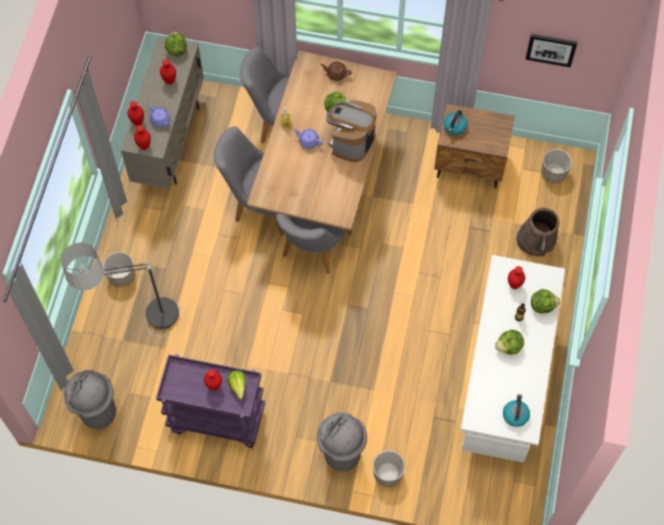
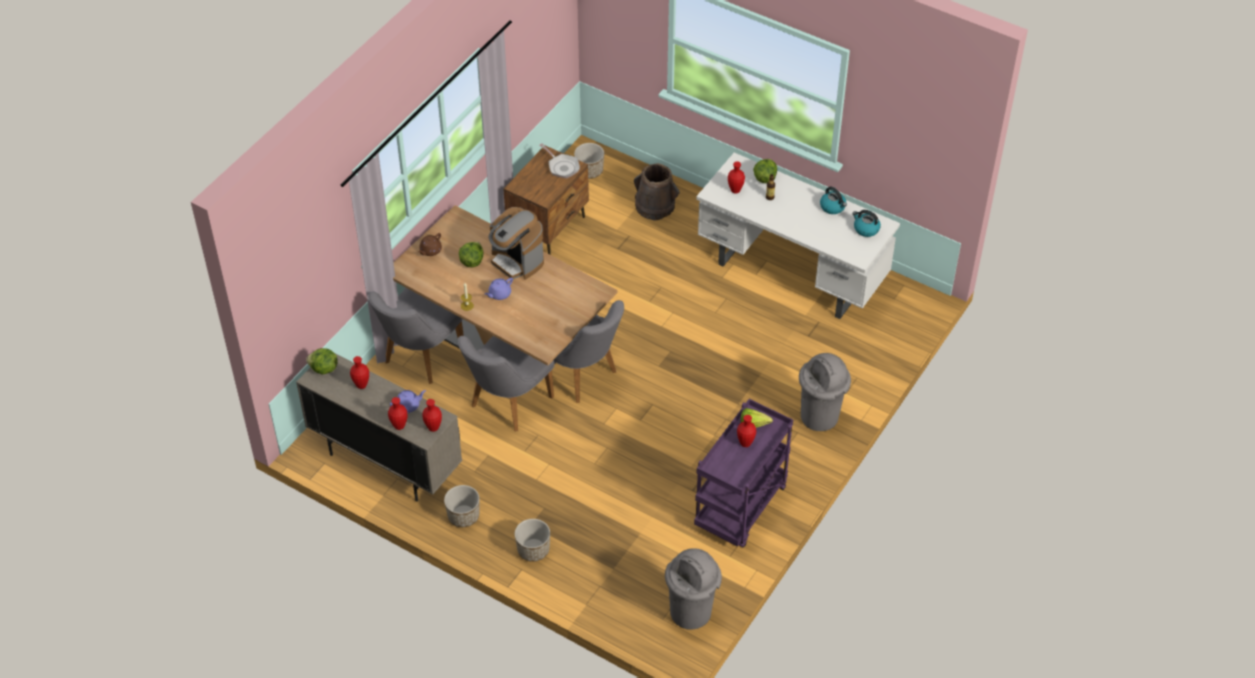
camera: 70 degrees left, 15 degrees down
(137, 325) = (601, 551): floor lamp -> none
(387, 473) = (852, 387): planter -> planter (463, 516)
(454, 127) = (534, 190): kettle -> kettle (833, 207)
(493, 138) = (562, 167): none -> frying pan
(509, 347) = (797, 213): lettuce -> none
(551, 49) = (536, 51): picture -> none

